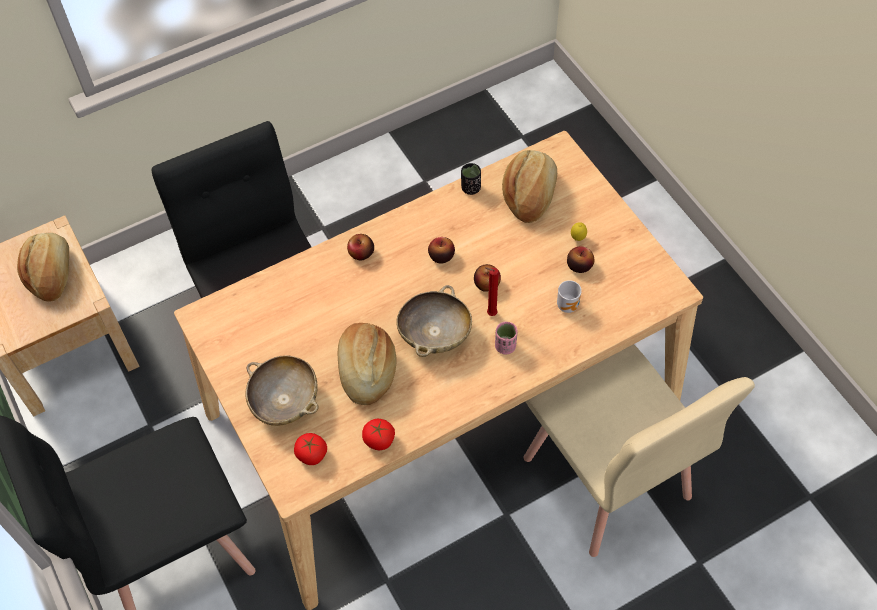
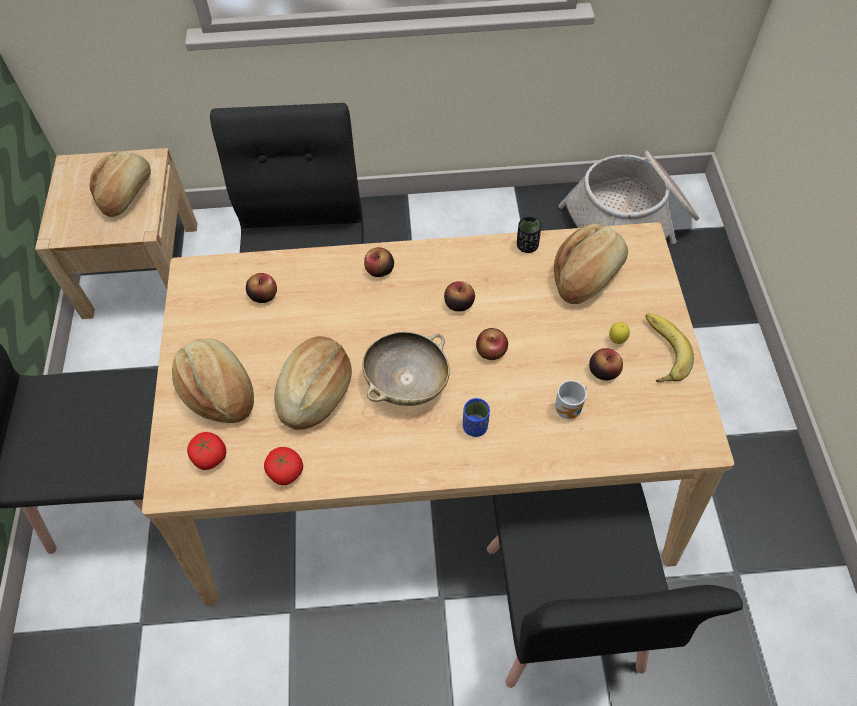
camera: 25 degrees right, 0 degrees up
(275, 311) = (263, 295): none -> apple
(285, 401) = (218, 390): beige bowl -> bread
(490, 314) = (477, 384): red candle -> none
(505, 346) = (475, 426): pink cup -> blue cup
(509, 127) = (630, 220): none -> basket
(606, 479) = (562, 608): beige chair -> black chair
(613, 234) = (659, 351): none -> banana

